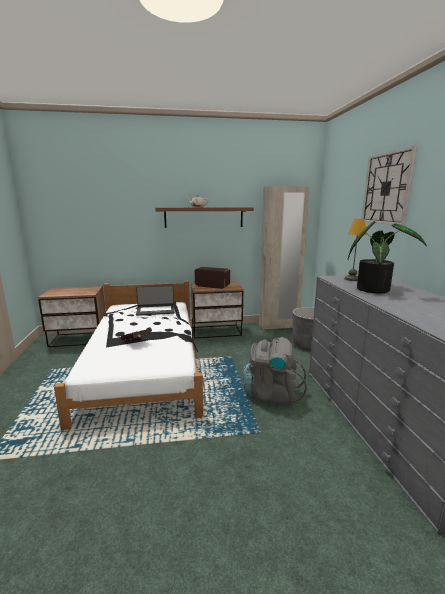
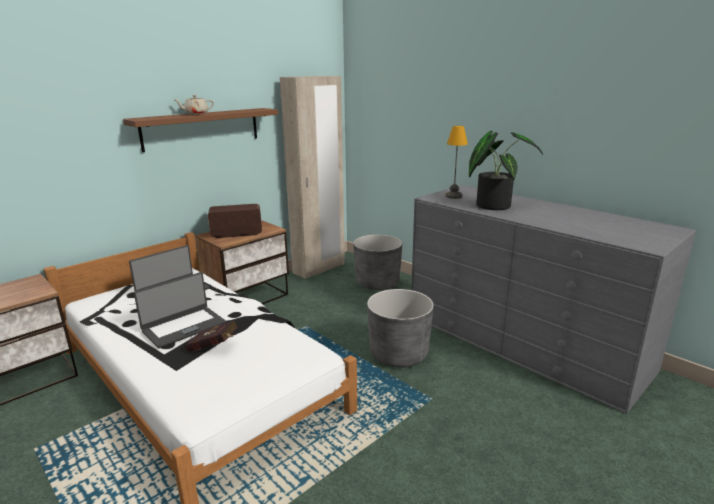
camera: 35 degrees left, 5 degrees up
(137, 328) = (183, 327): none -> laptop
(271, 394) = (398, 354): grey backpack -> grey planter
(386, 188) = (461, 86): wall clock -> none

